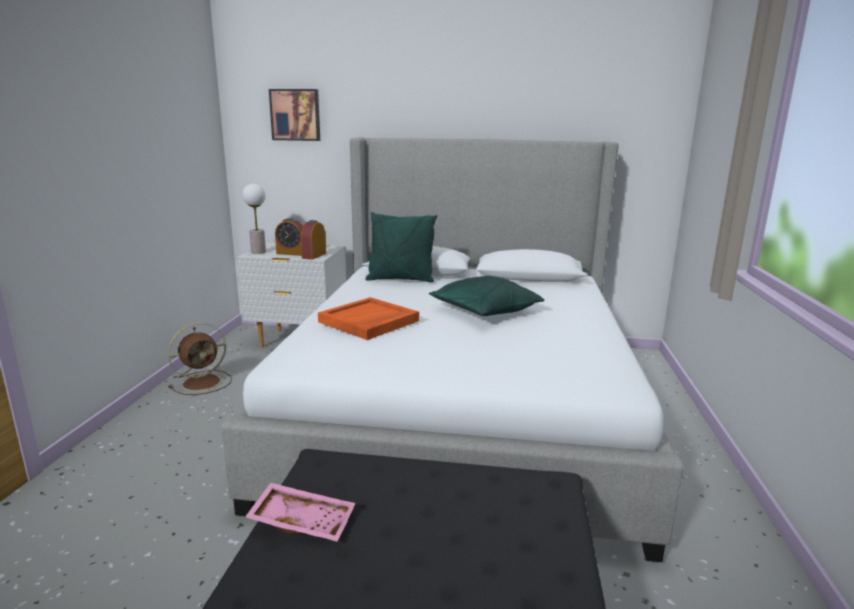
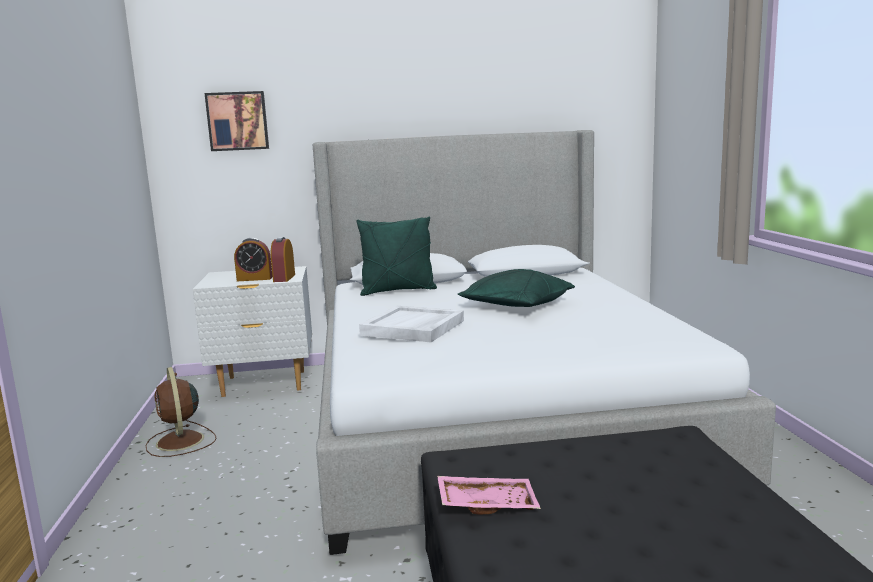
camera: 15 degrees left, 5 degrees down
(203, 382) = (180, 442): brown fan -> brown fan turned 120 degrees clockwise
(258, 252) = (212, 282): table lamp -> none
(368, 322) = (413, 328): orange tray -> white tray

